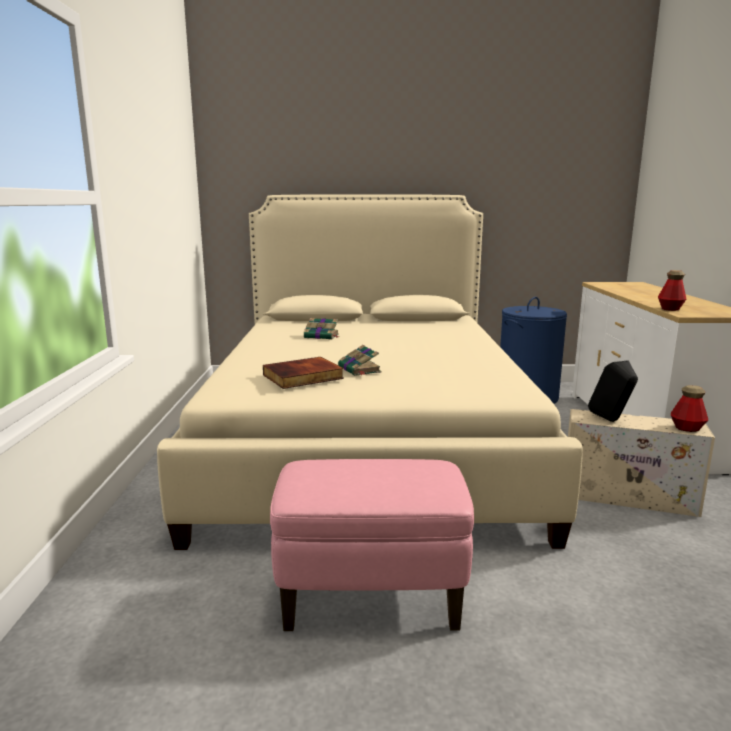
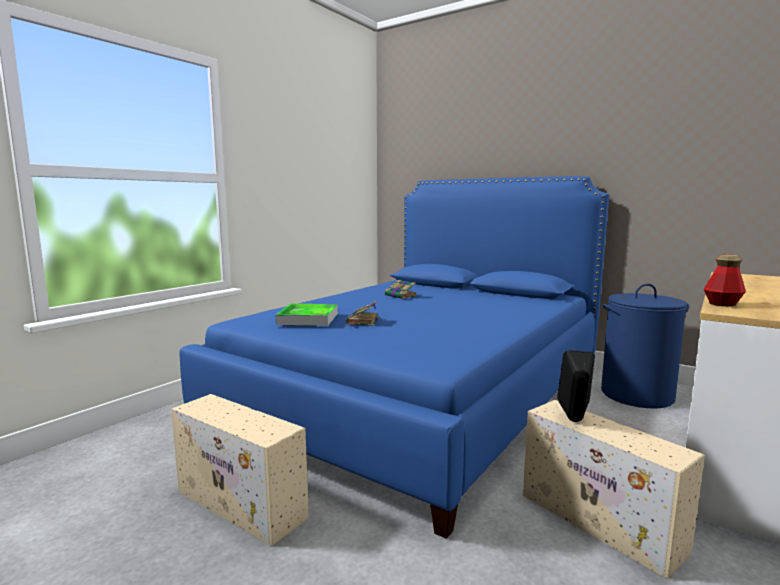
camera: 35 degrees right, 5 degrees down
(303, 377) = (308, 318): book -> tray
(366, 440) = (419, 393): beige bed -> blue bed
(372, 597) = (242, 505): pink ottoman -> beige storage box
(687, 428) = (659, 453): bottle -> none

